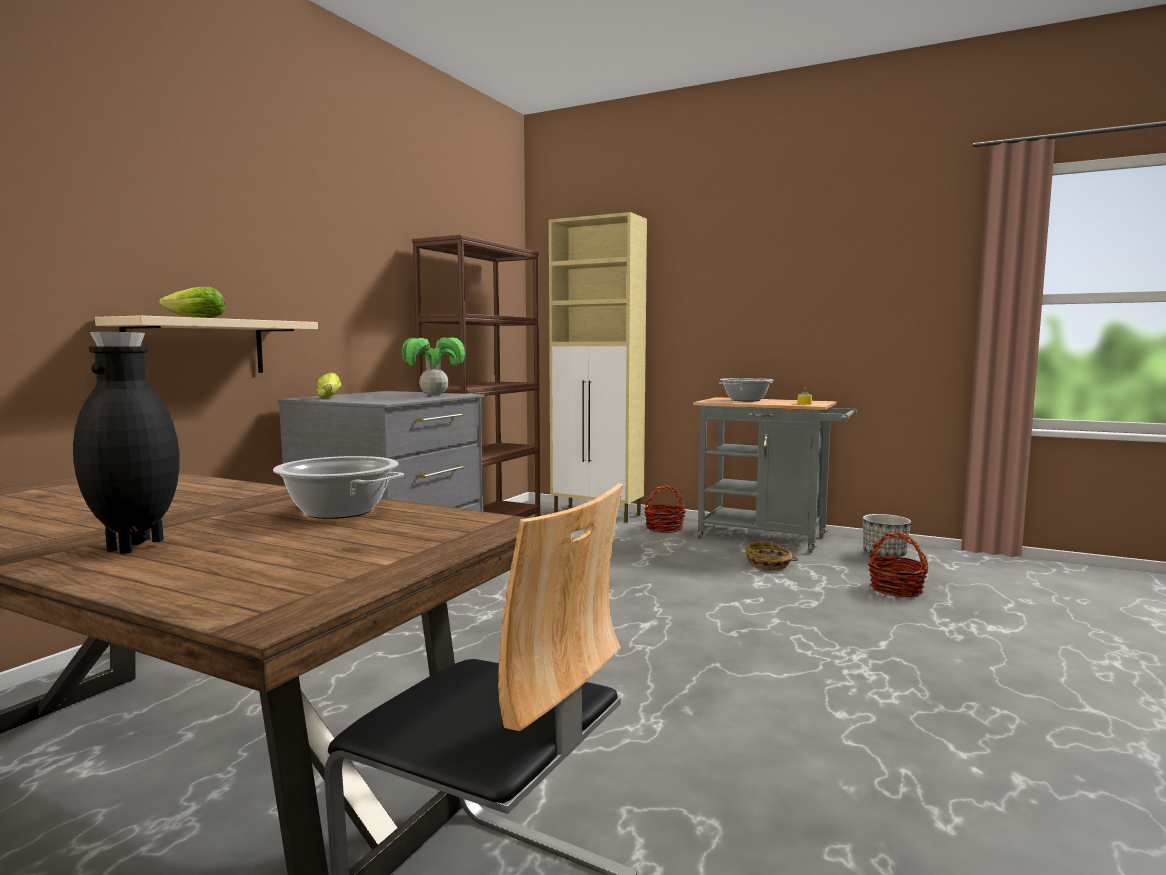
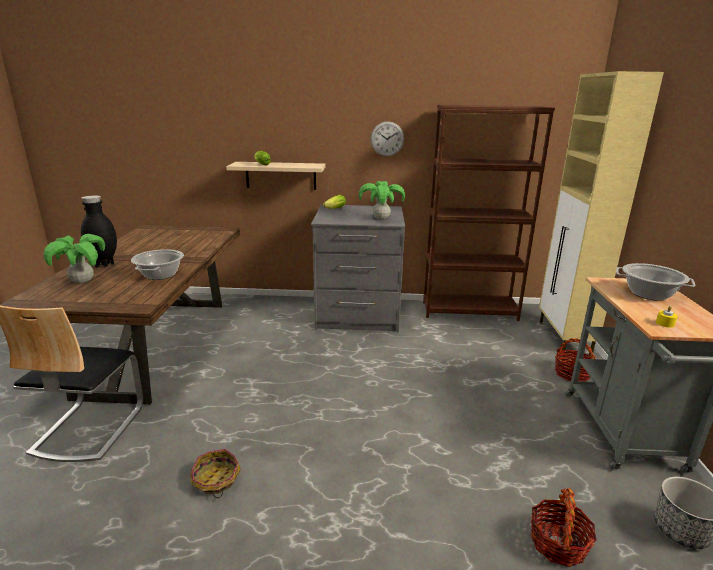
camera: 65 degrees right, 15 degrees up
(235, 561) = (82, 282): none -> potted plant
(357, 284) = (387, 139): none -> wall clock
(769, 564) = (540, 446): basket -> basket (216, 480)

